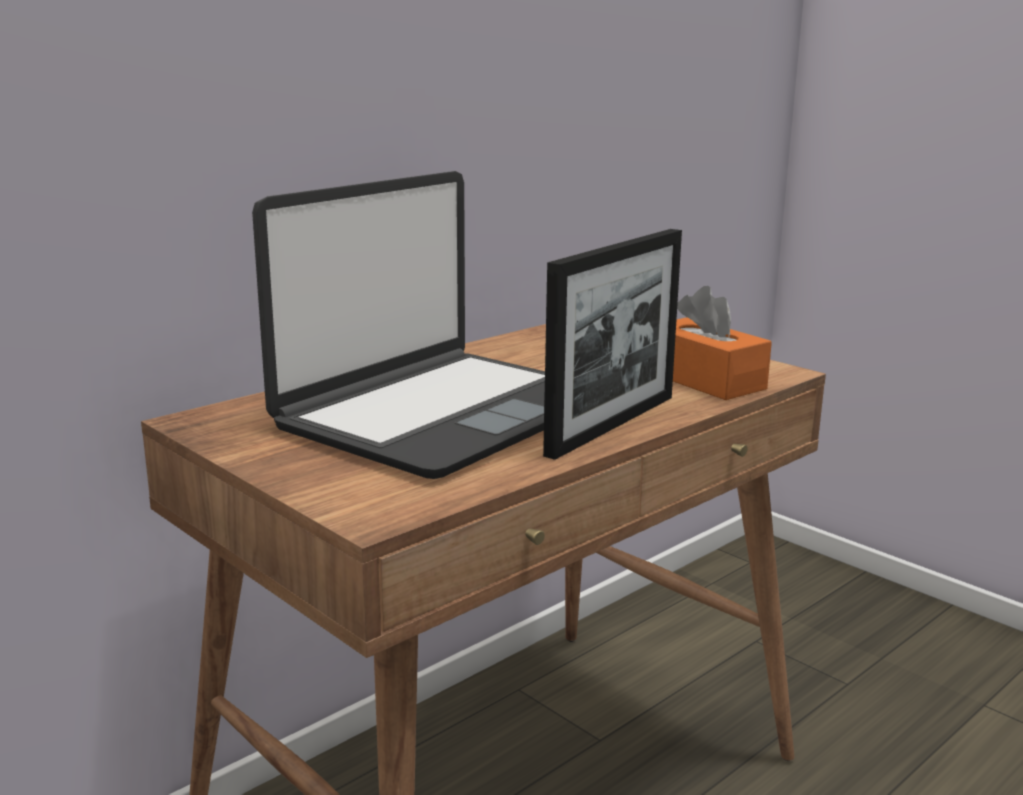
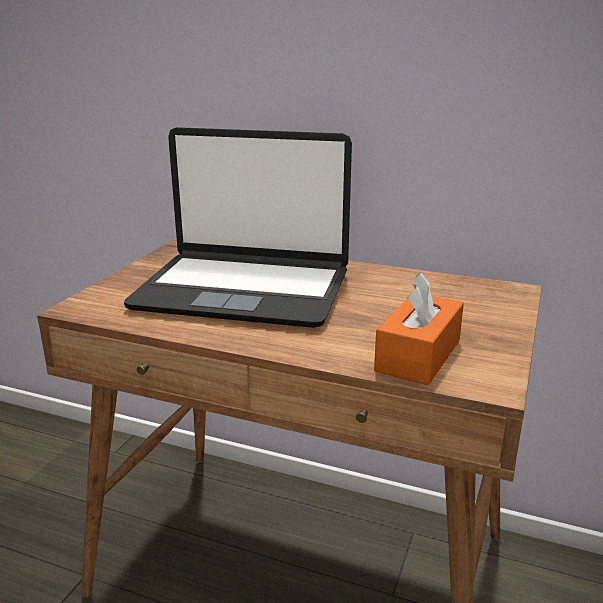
camera: 65 degrees right, 5 degrees up
(612, 425) = (271, 339): picture frame -> none

